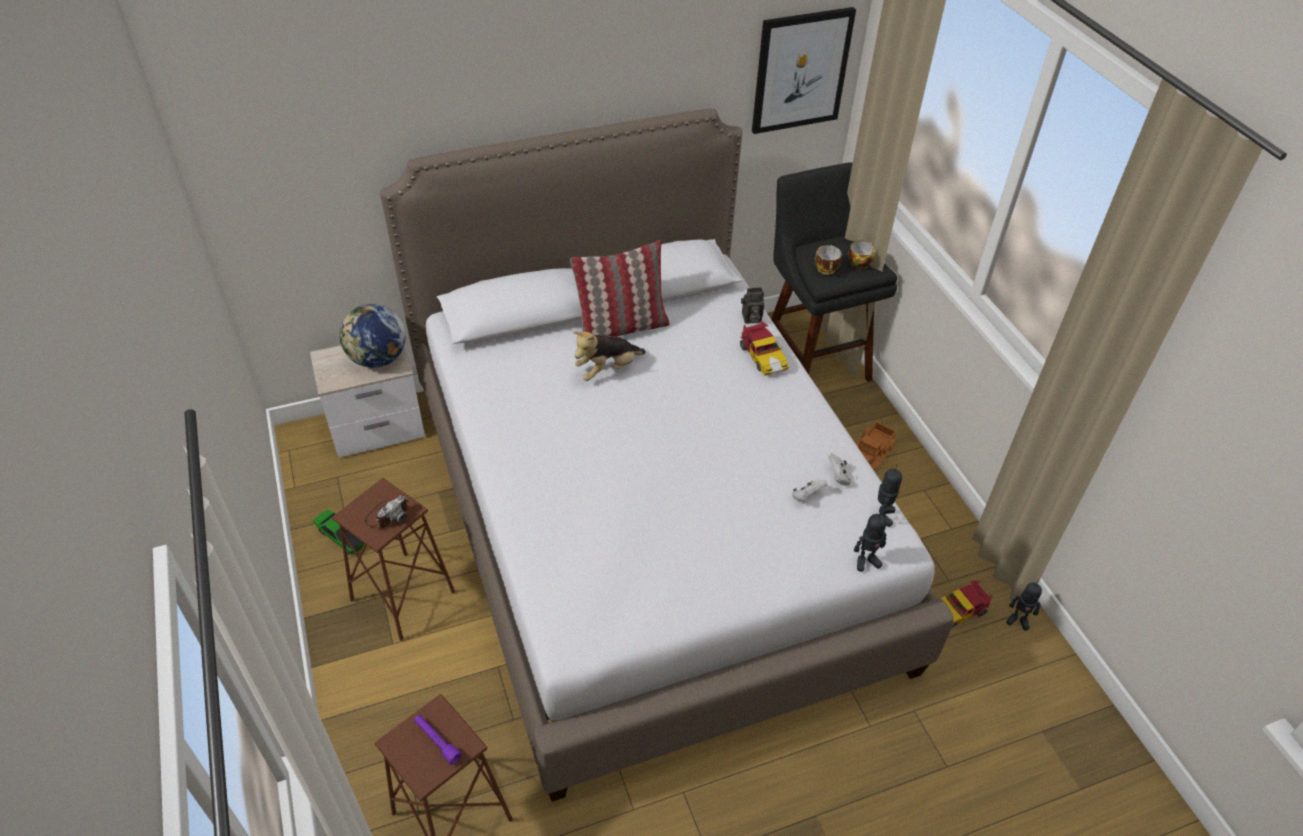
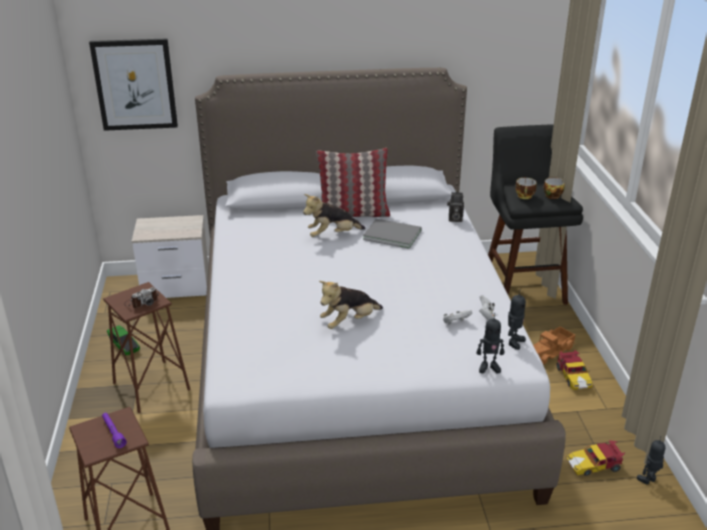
camera: 15 degrees right, 15 degrees down
(378, 359) = (181, 227): globe -> none
(679, 517) = (349, 322): none -> plush toy
(681, 356) = (391, 234): none -> grey book
(762, 357) = (454, 241): toy car -> toy car (573, 377)
(800, 70) = (516, 50): picture -> picture (135, 84)
(1018, 620) = (648, 480): toy robot -> toy robot turned 120 degrees clockwise

